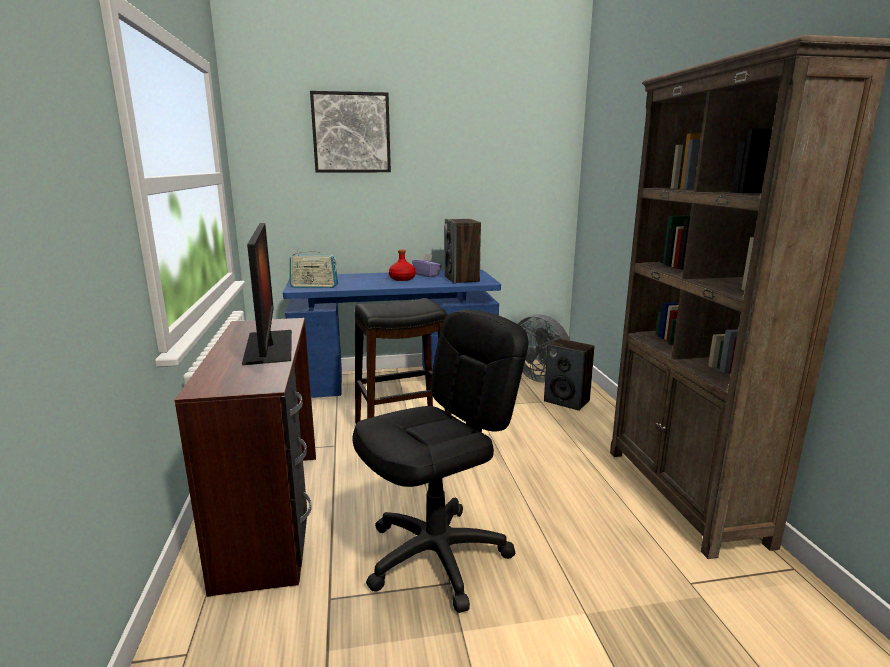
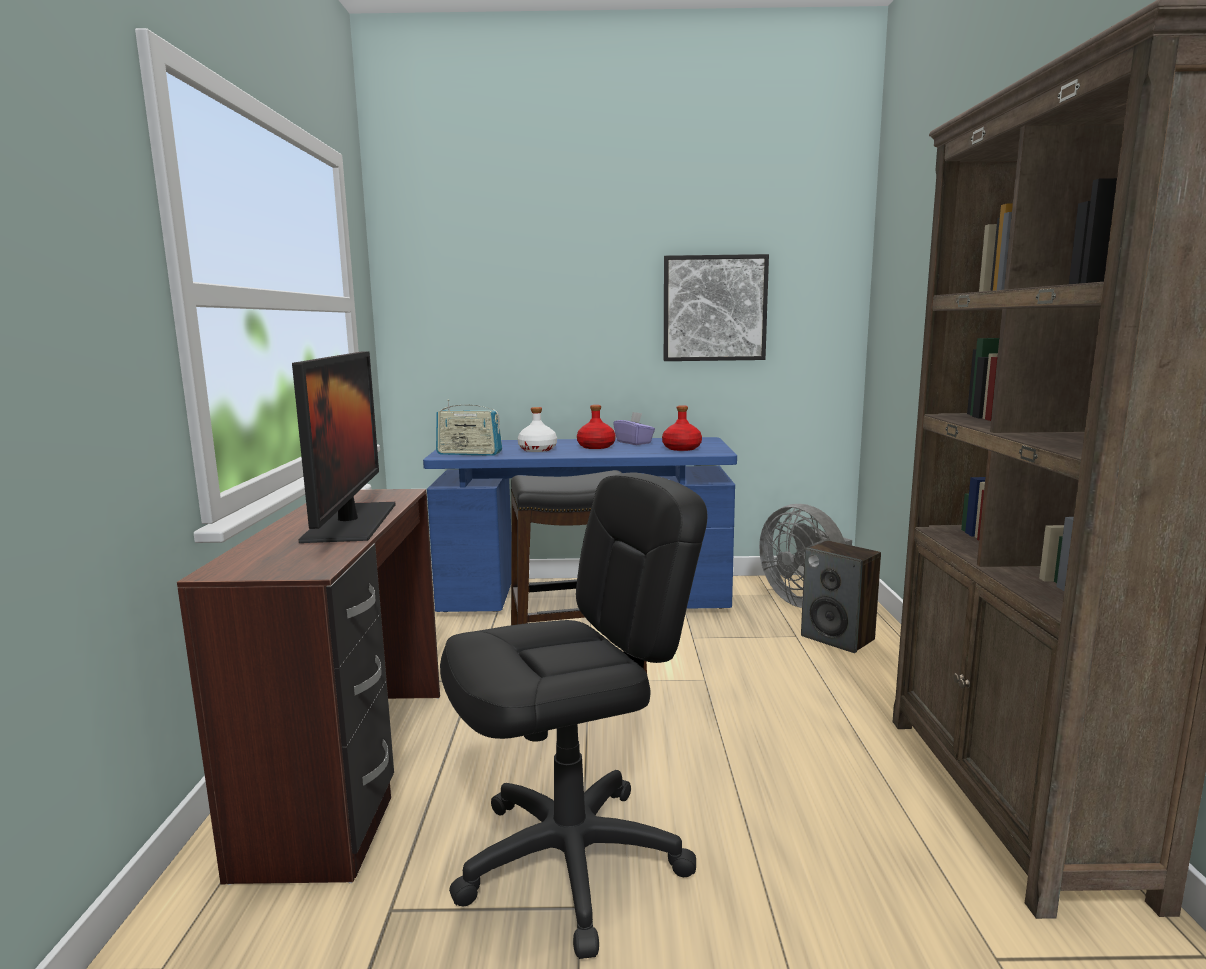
camera: 10 degrees right, 5 degrees down
(351, 133) = (533, 245): picture -> picture (714, 308)
(362, 282) = (537, 449): none -> white bottle
(462, 279) = (682, 448): speaker -> red bottle

